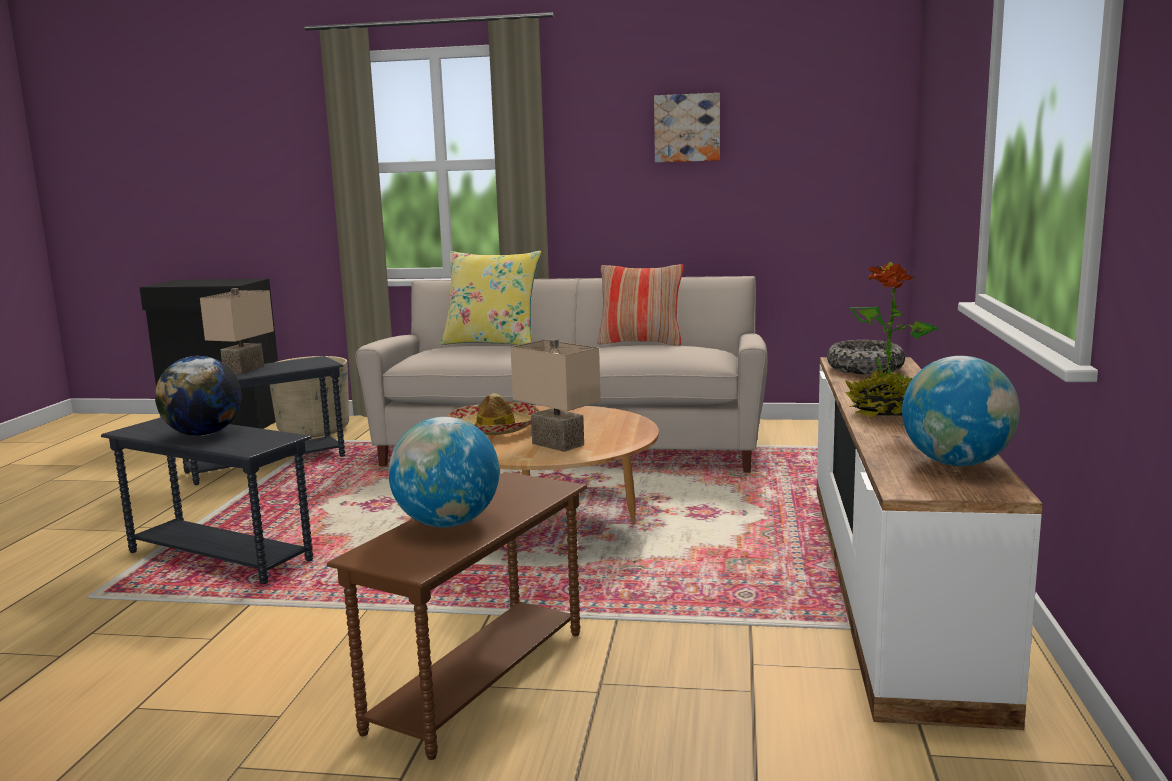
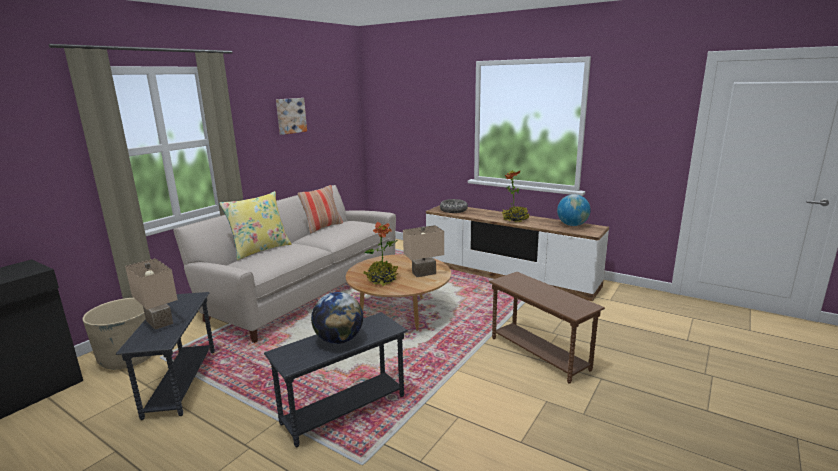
camera: 65 degrees left, 5 degrees up
(447, 524) = (547, 296): globe -> none
(495, 428) = (381, 280): hat -> potted plant

